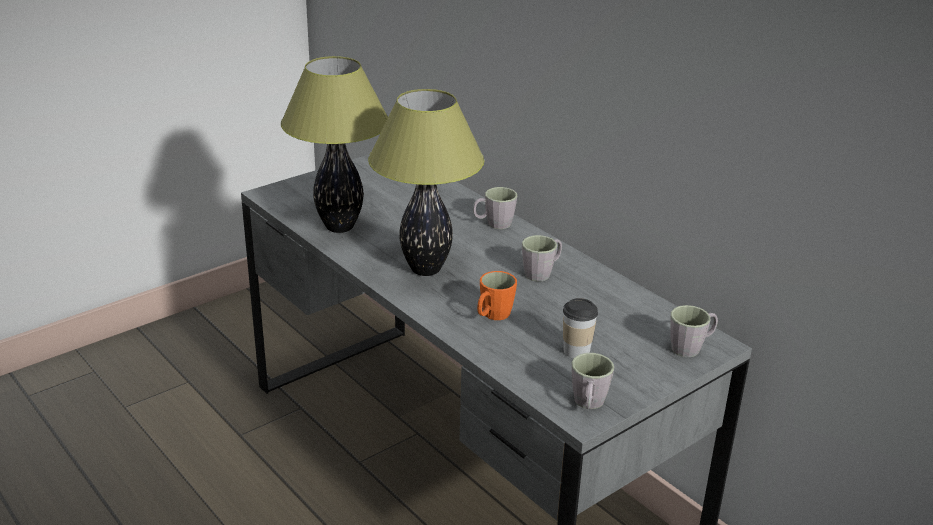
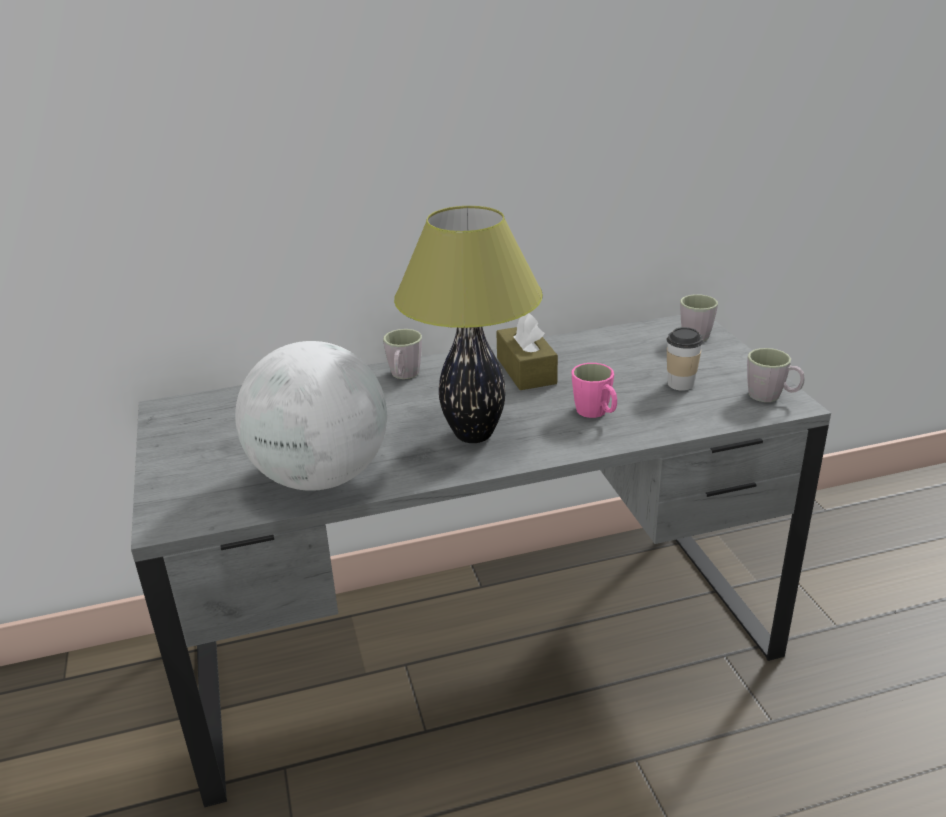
camera: 65 degrees left, 0 degrees up
(339, 226) = (320, 477): table lamp -> globe
(492, 316) = (596, 413): orange mug -> pink mug
(542, 273) = (526, 370): grey mug -> brown tissue box

